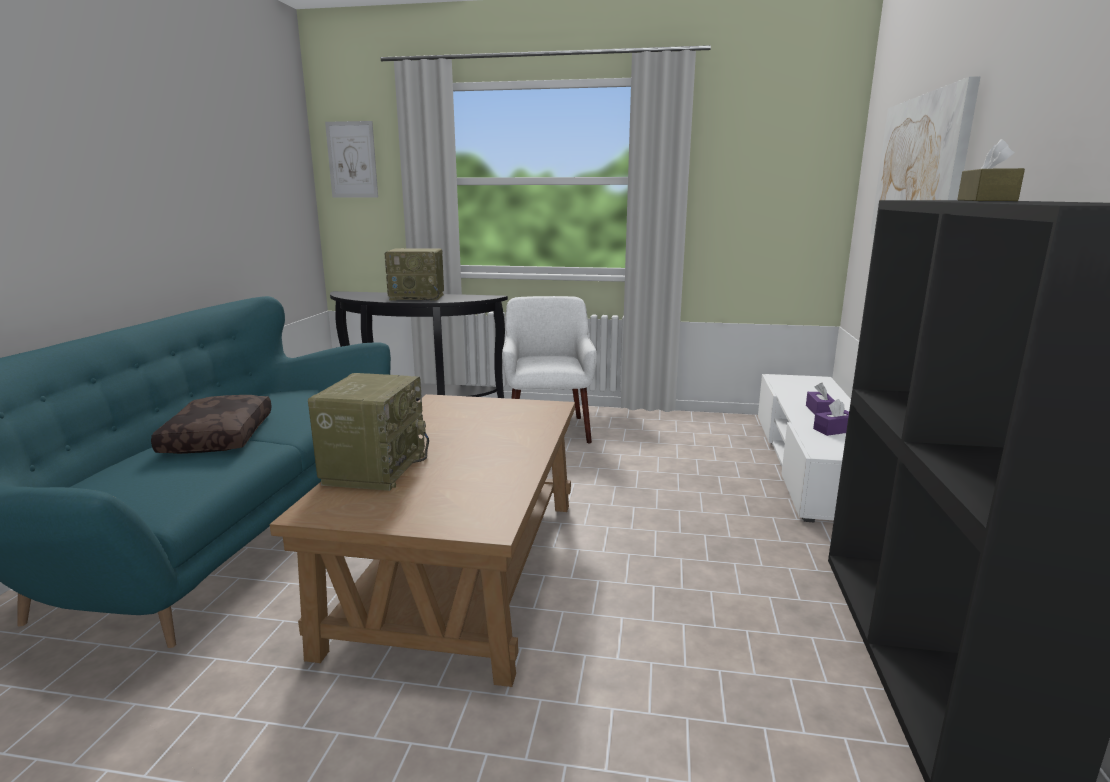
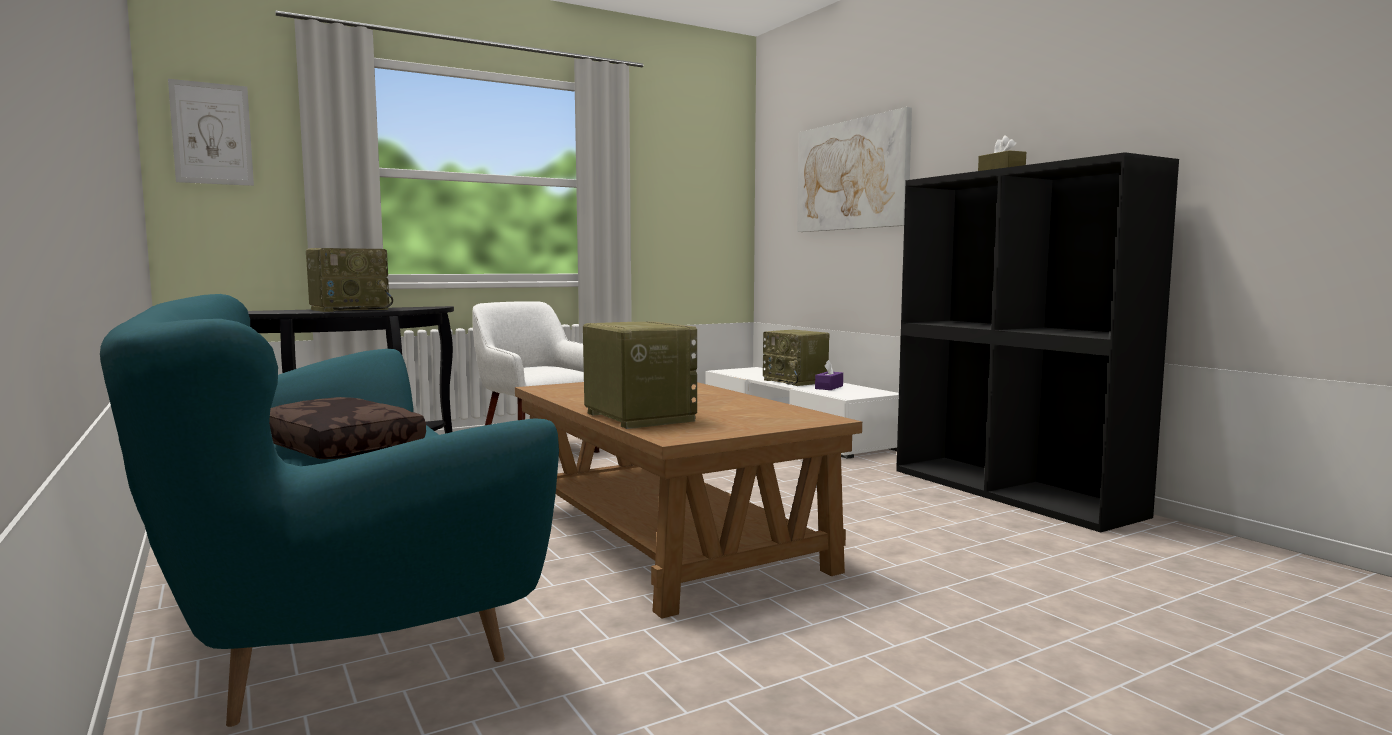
camera: 40 degrees left, 10 degrees down
(820, 411) = (796, 381): purple tissue box -> radio

